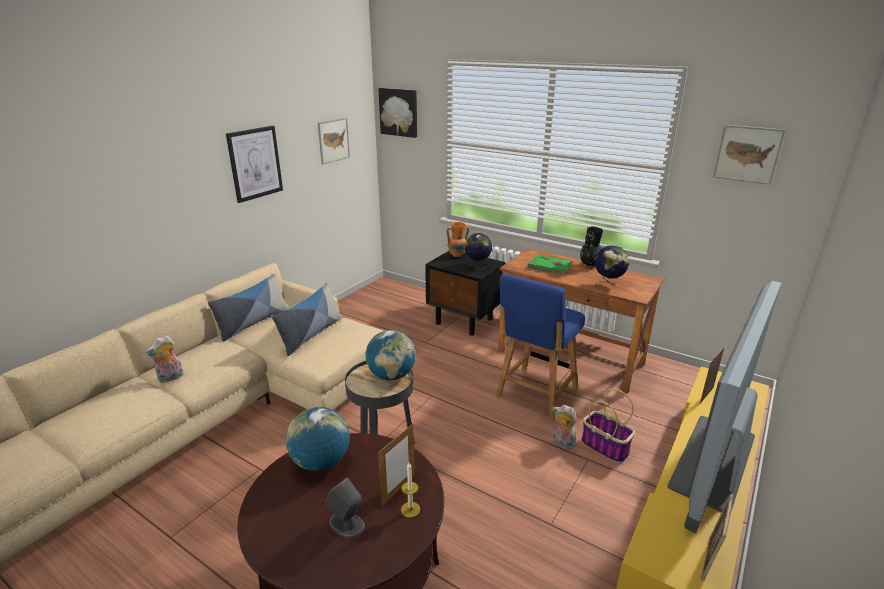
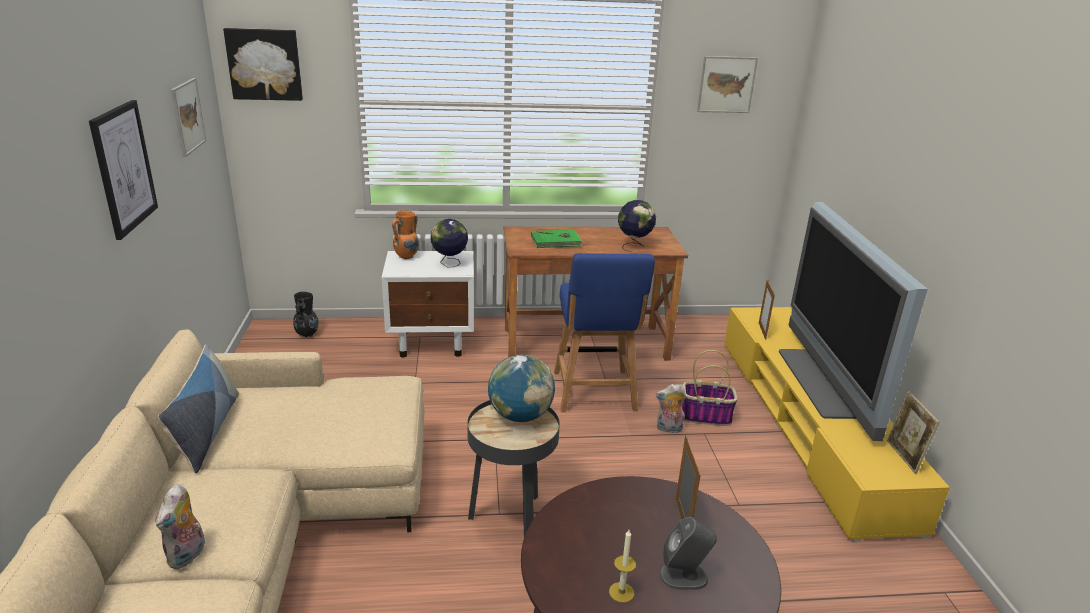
camera: 40 degrees left, 0 degrees up
(310, 334) = (327, 414): pillow -> none
(321, 462) = (574, 538): globe -> none
(410, 509) = (716, 530): candle -> candle (621, 592)
(465, 321) = (433, 342): black nightstand -> white nightstand
(590, 265) = (590, 230): black vase -> black vase (307, 334)

